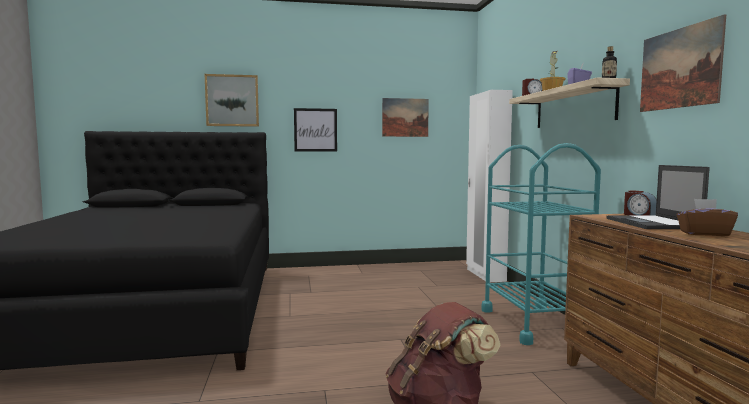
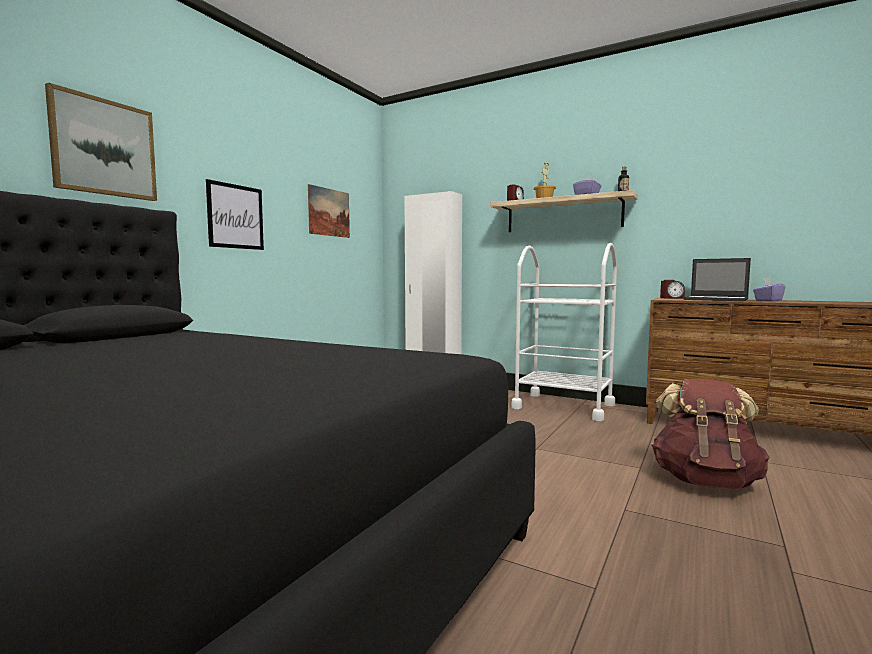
camera: 50 degrees left, 0 degrees up
(534, 323) = (563, 406): turquoise cart -> white cart
(679, 68) = (691, 190): picture -> none
(704, 233) = (768, 301): brown tissue box -> purple tissue box

